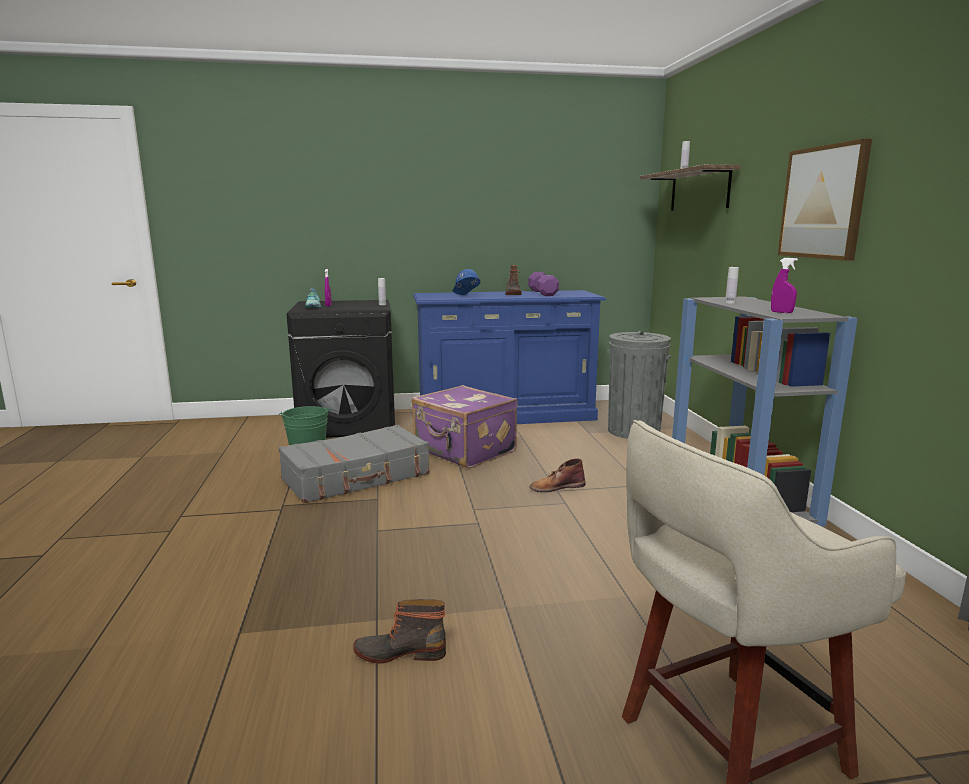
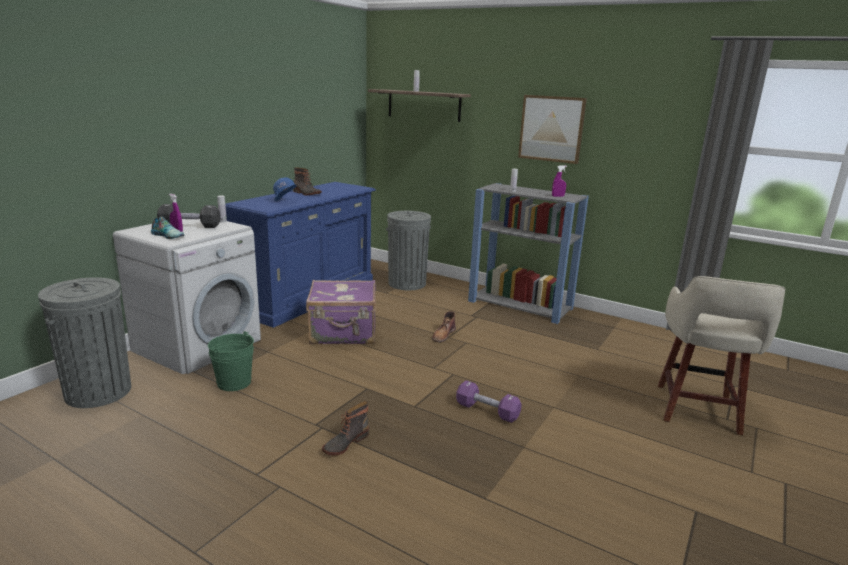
camera: 50 degrees left, 5 degrees up
(237, 430) = (98, 392): none -> grey trash can
(349, 304) = (190, 226): none -> black dumbbell
(349, 424) = (201, 345): black washing machine -> white washing machine
(357, 477) = (317, 381): grey suitcase -> none
(400, 652) = (564, 452): boot -> boot (345, 443)
(542, 293) = (324, 189): purple dumbbell -> purple dumbbell (487, 411)

